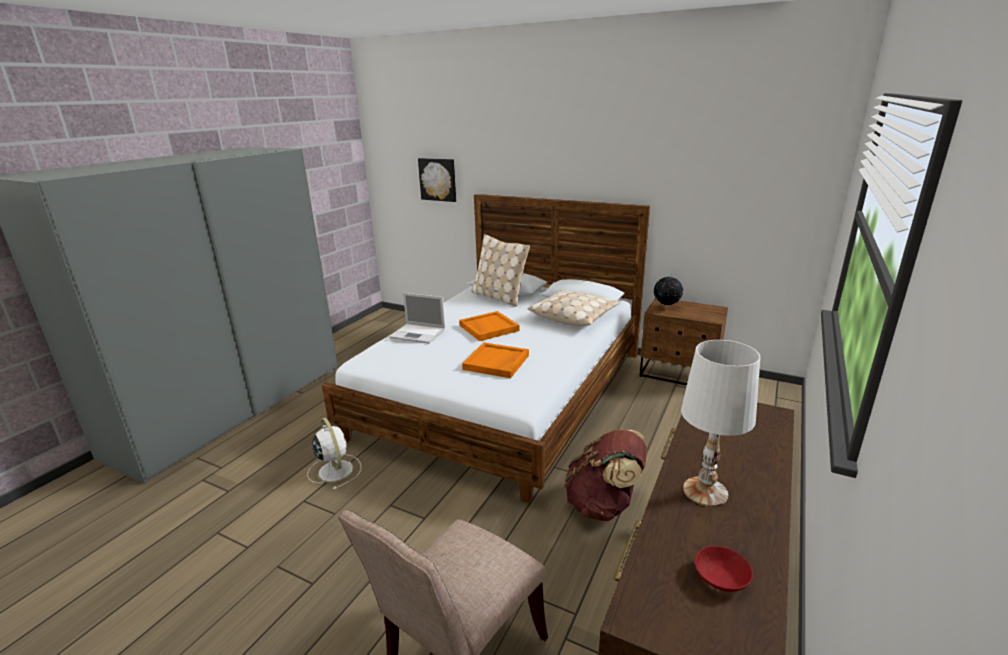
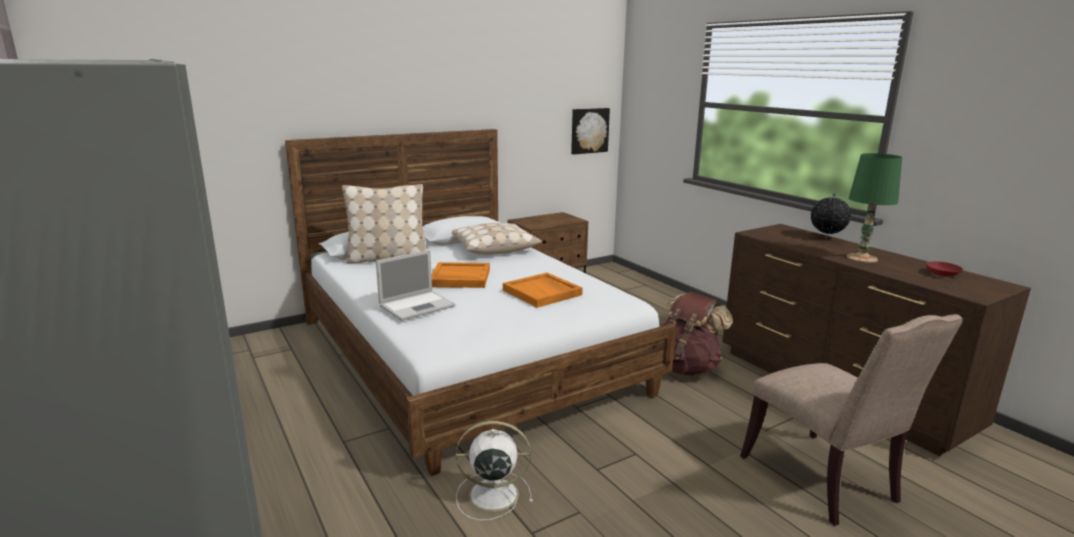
camera: 60 degrees left, 5 degrees down
(438, 179) = (213, 126): picture -> picture (589, 130)
(666, 307) = (533, 222): globe -> globe (827, 238)
(706, 492) = (862, 258): white table lamp -> green table lamp

